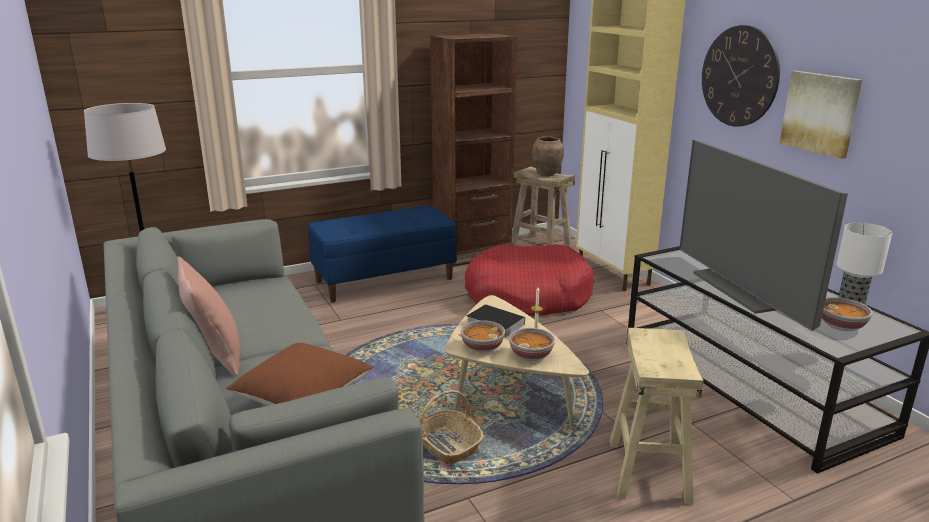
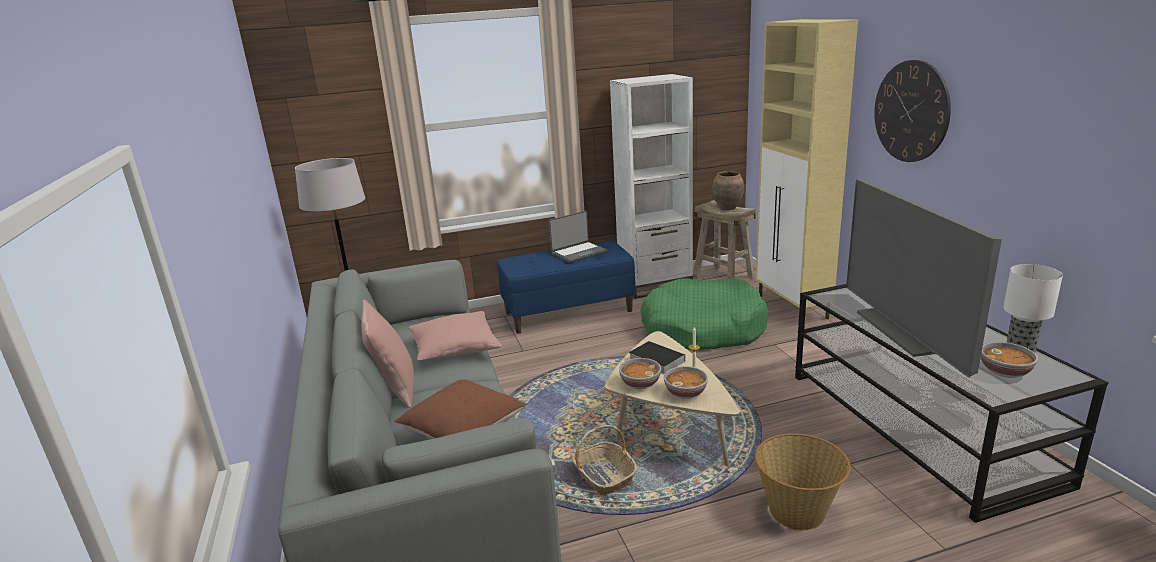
camera: 10 degrees right, 0 degrees up
(278, 313) = (455, 348): none -> pink pillow
(396, 217) = (578, 253): none -> laptop
(472, 253) = (655, 285): brown bookcase -> white bookcase
(527, 296) = (702, 329): red dog bed -> green dog bed
(649, 471) = (798, 511): beige stool -> basket
(820, 113) = (992, 149): picture -> none

